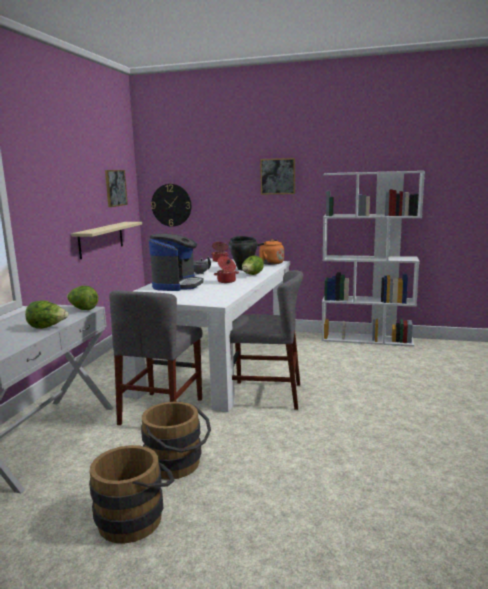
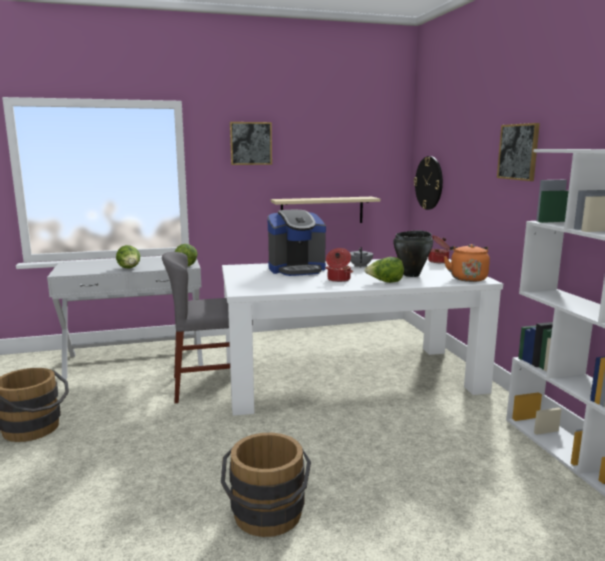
camera: 60 degrees right, 0 degrees up
(115, 188) = (360, 158): picture -> picture (251, 143)
(178, 465) = (117, 422): brown bucket -> brown bucket (267, 518)
(265, 394) = (290, 424): grey chair -> none

